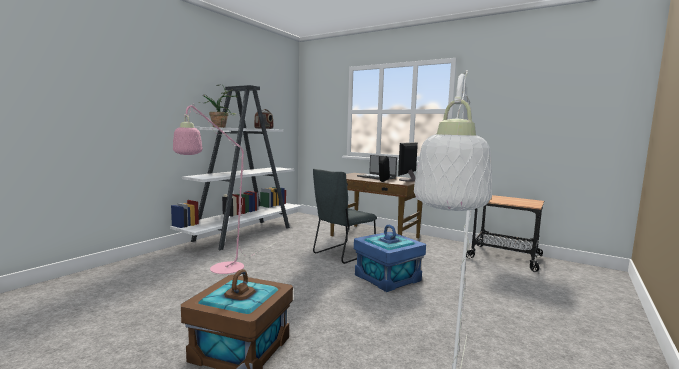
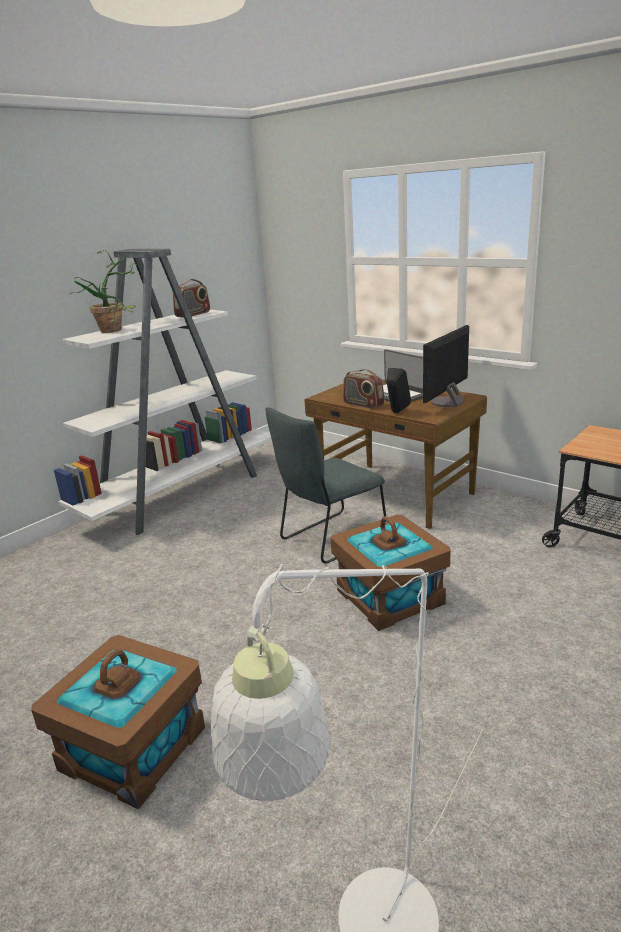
camera: 10 degrees right, 15 degrees up
(221, 270) = (132, 582): pink floor lamp -> none
(361, 179) = (363, 404): none -> radio
(387, 278) = (389, 597): blue storage box -> brown storage box

